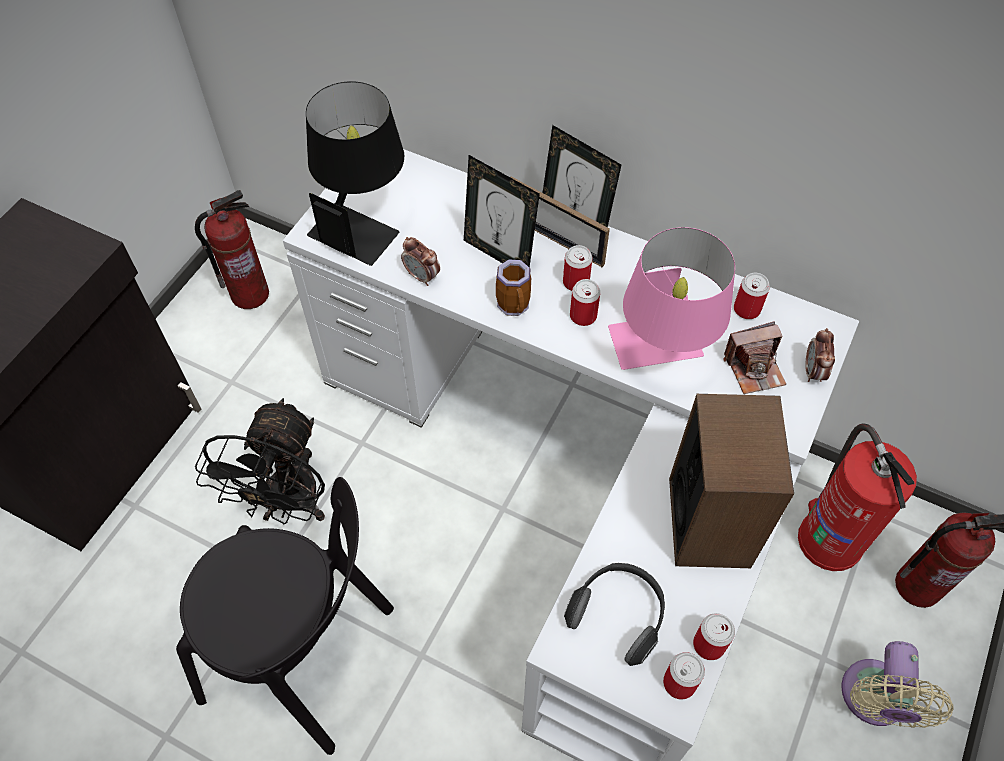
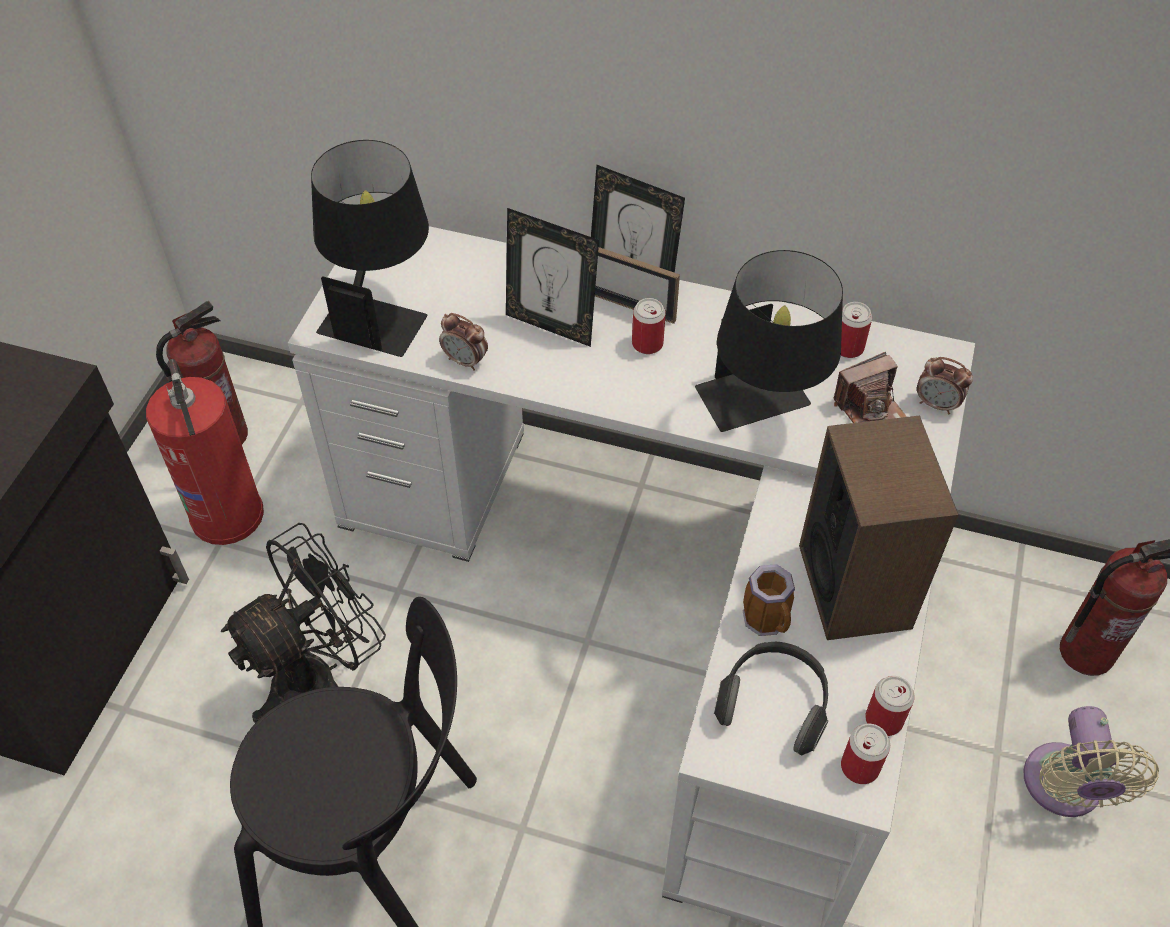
camera: 10 degrees left, 5 degrees down
(288, 504) = (320, 676): black fan -> black fan turned 135 degrees counterclockwise
(515, 306) = (583, 379): mug -> mug (768, 621)
(583, 316) = (664, 379): can -> none
(661, 356) = (763, 411): pink table lamp -> black table lamp
(813, 372) = (937, 404): alarm clock -> alarm clock turned 60 degrees counterclockwise
(829, 538) = (976, 615): fire extinguisher -> fire extinguisher (227, 512)

